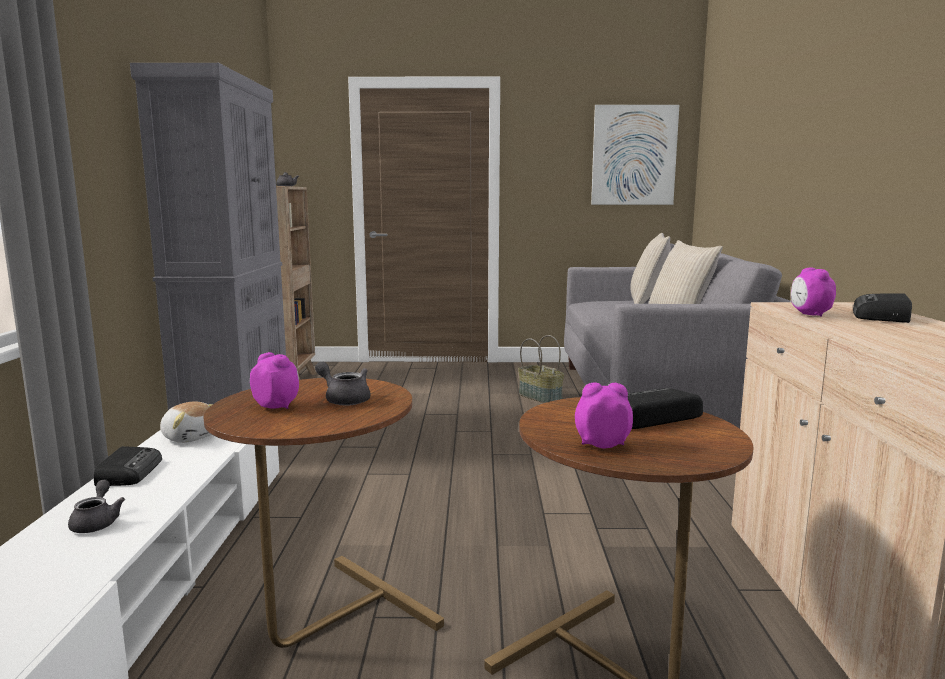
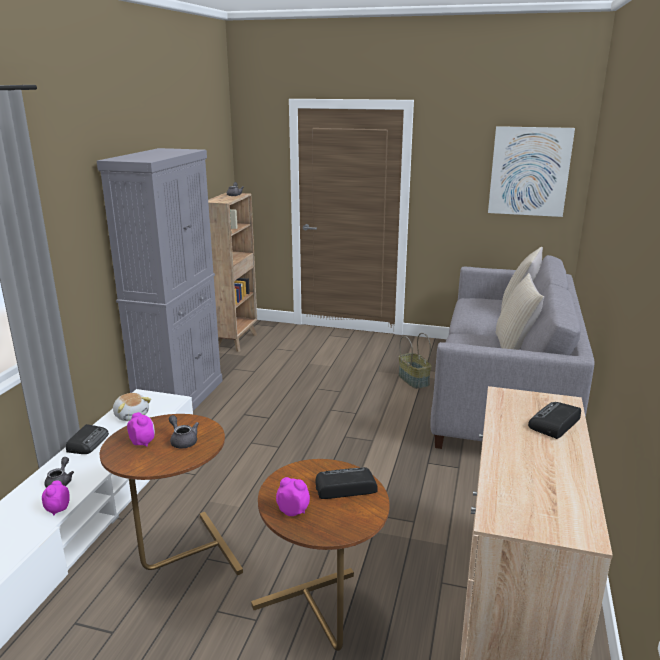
camera: 15 degrees right, 10 degrees up
(809, 314) = (503, 415): alarm clock -> alarm clock (57, 509)

